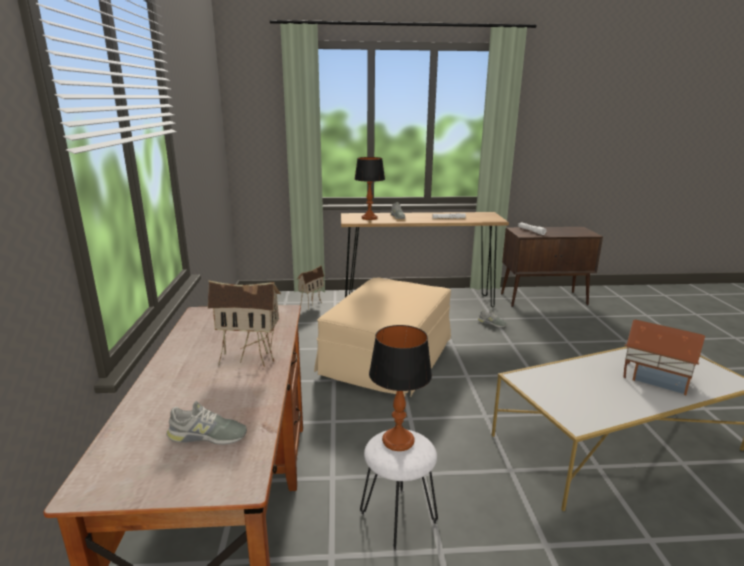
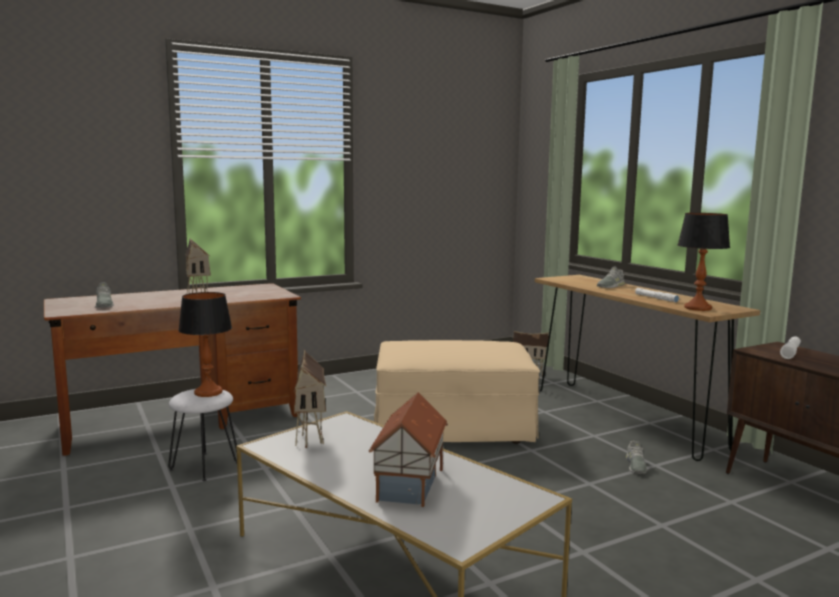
camera: 65 degrees right, 10 degrees down
(369, 218) = (579, 281): table lamp -> table lamp (697, 308)
(562, 399) = (311, 438): none -> toy house

